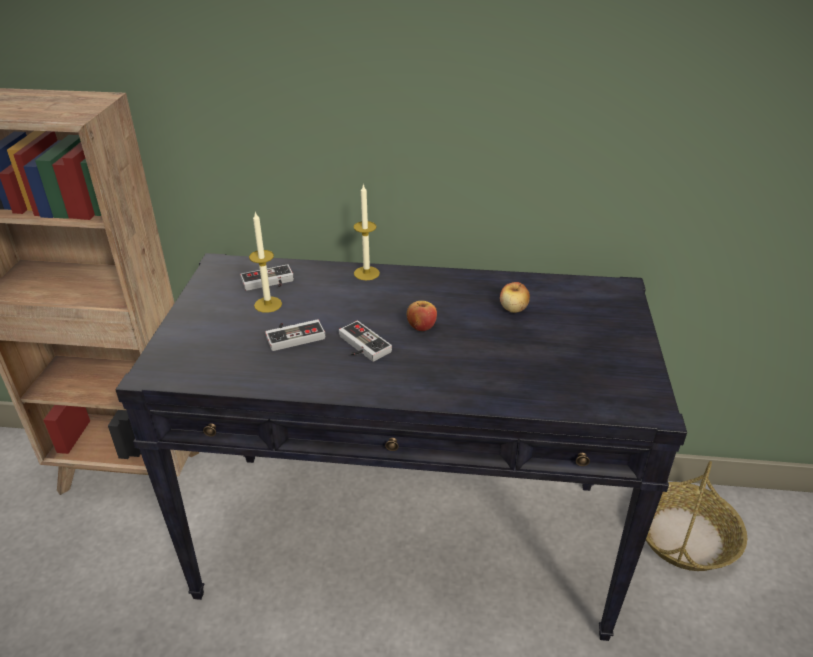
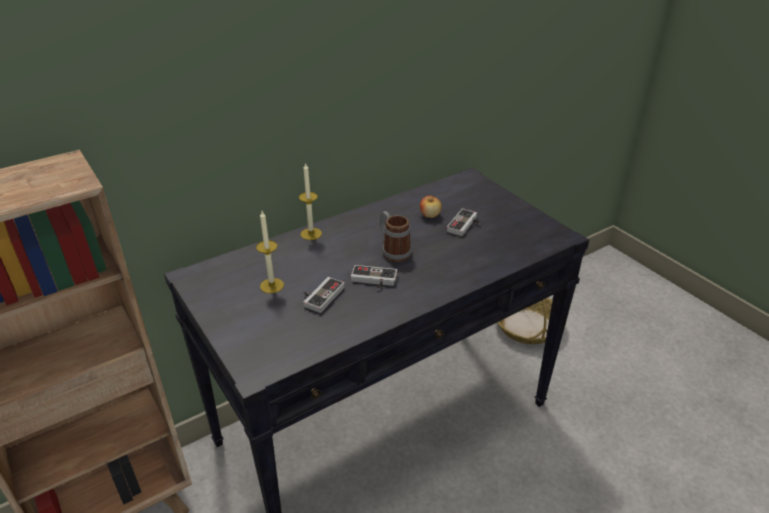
camera: 40 degrees left, 0 degrees up
(268, 283) = (250, 271): game controller -> game controller (465, 225)
(421, 327) = (393, 251): apple -> mug

